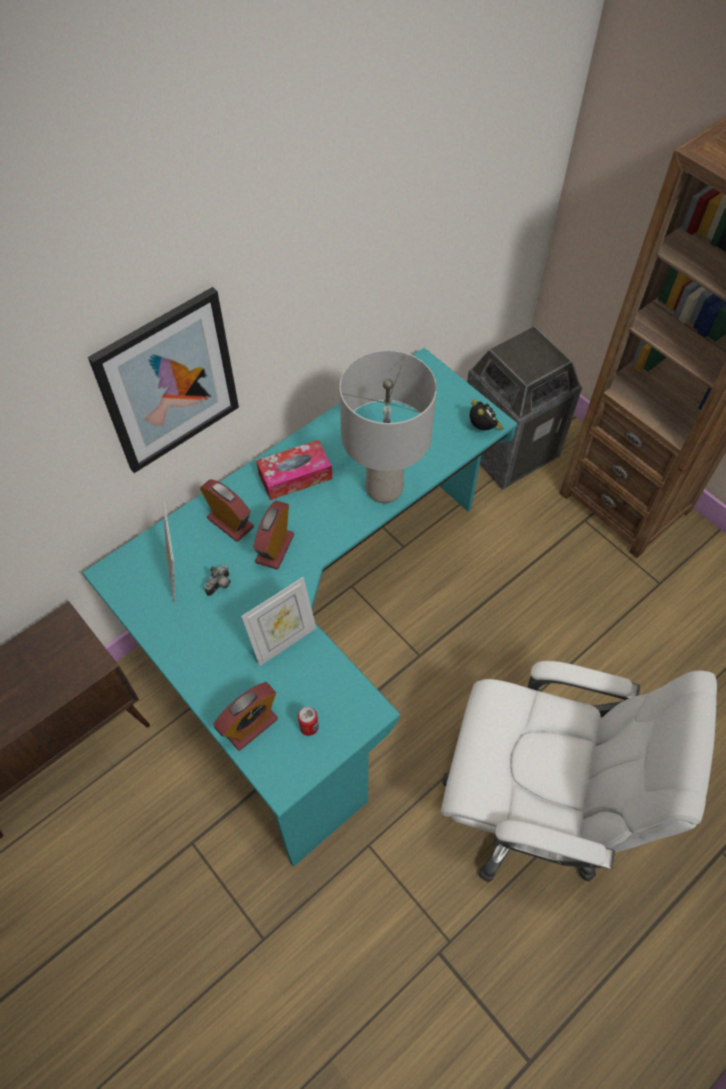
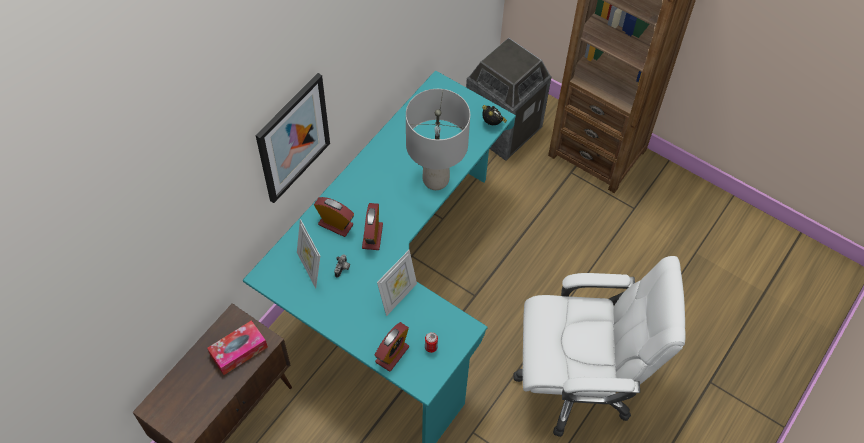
camera: 15 degrees left, 0 degrees up
(295, 476) = (371, 183): tissue box -> tissue box (239, 351)

